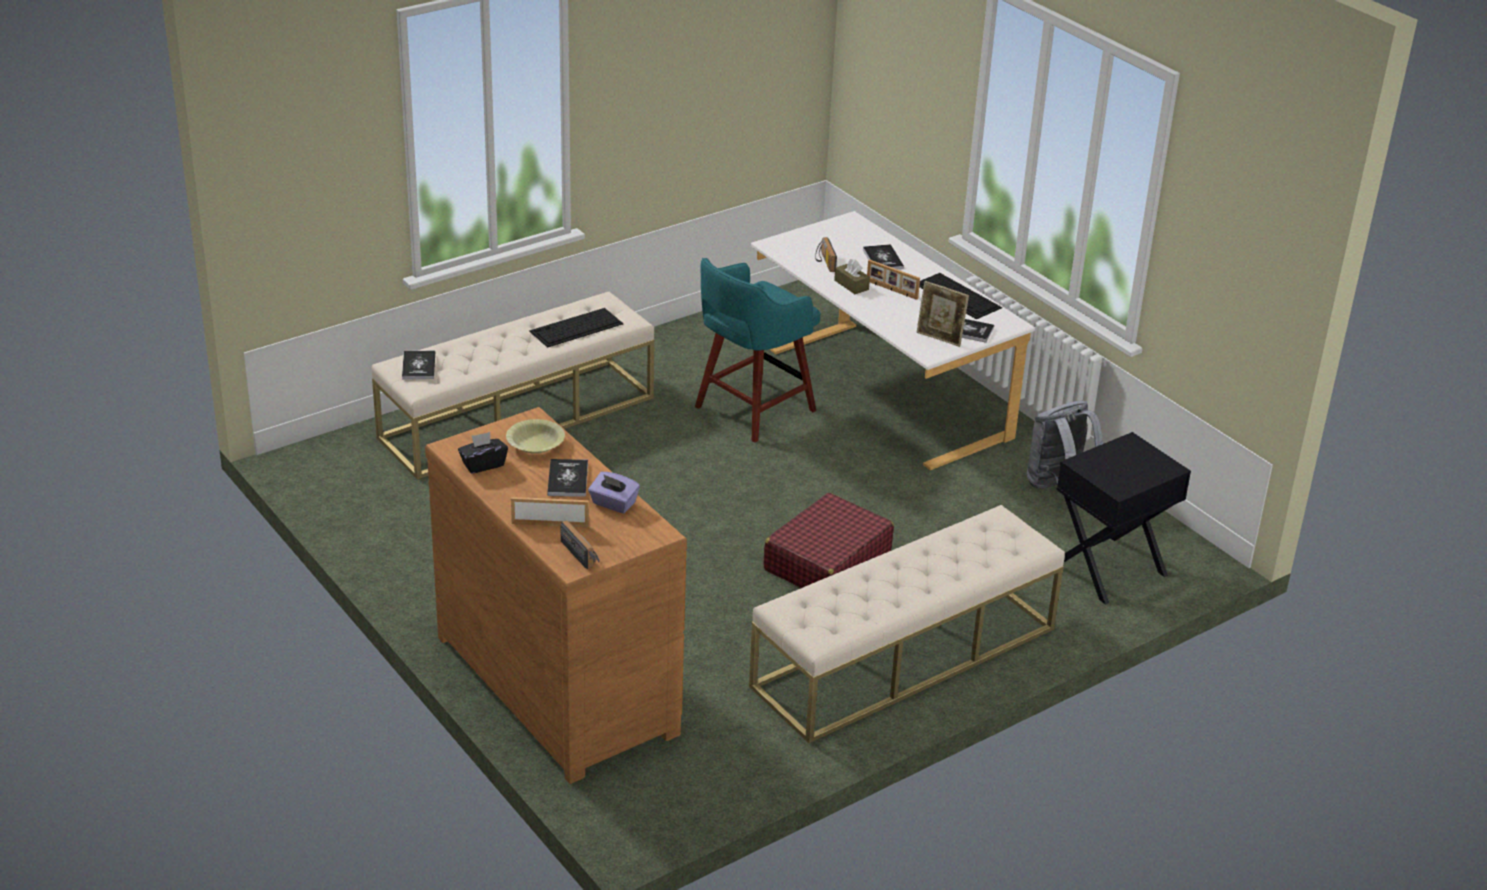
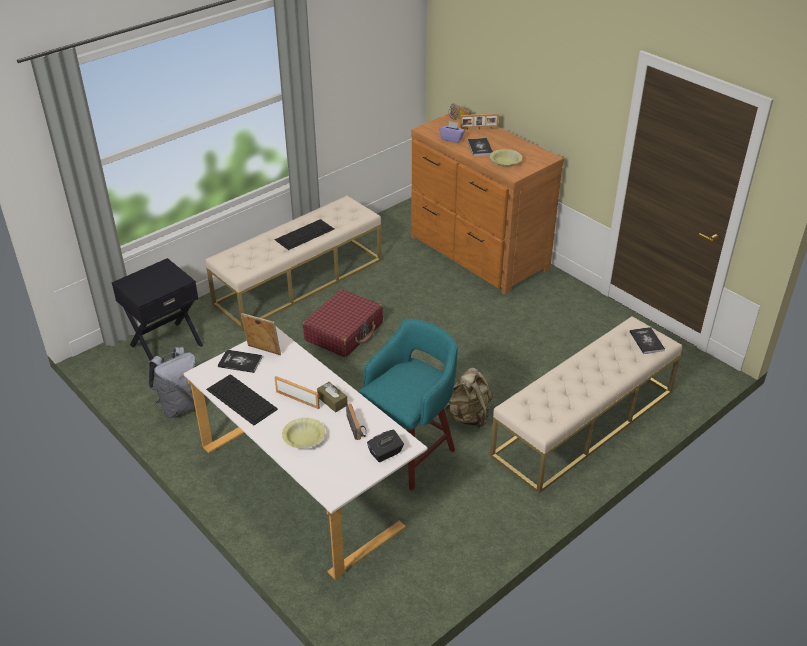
camera: 175 degrees right, 5 degrees up
(483, 464) = (527, 150): black tissue box -> black tissue box (385, 453)
(575, 328) = (553, 391): keyboard -> keyboard (305, 234)
(667, 438) = (467, 416): none -> beige backpack
(883, 259) = (304, 438): book -> yellow bowl

